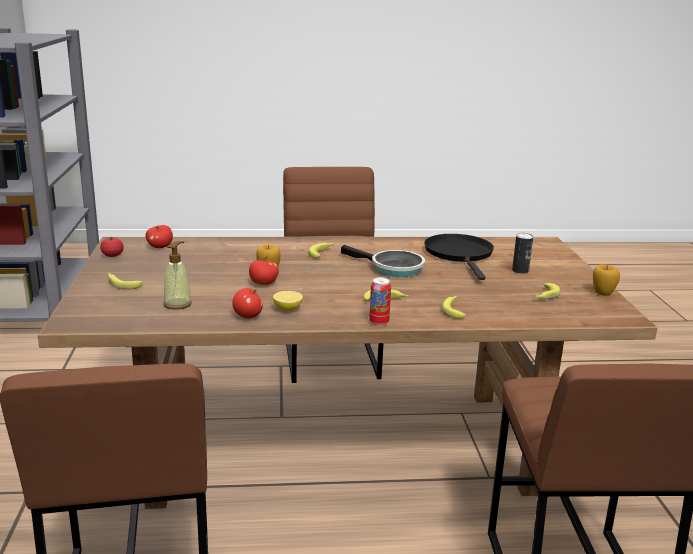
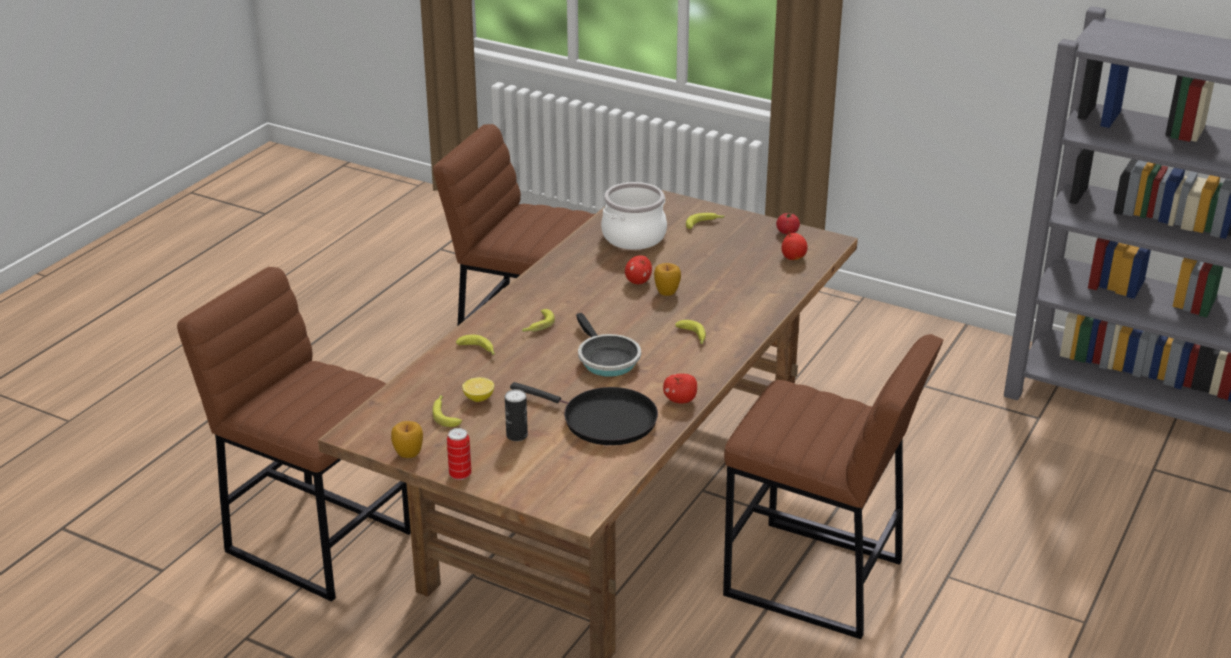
camera: 125 degrees right, 10 degrees up
(177, 304) = (633, 236): soap dispenser -> cooking pot
(248, 316) = (576, 257): apple -> apple (680, 400)
(287, 309) = (571, 276): lemon -> lemon (479, 398)
(379, 322) = (499, 306): can -> can (460, 475)
(392, 269) = (606, 359): frying pan -> frying pan turned 90 degrees counterclockwise

